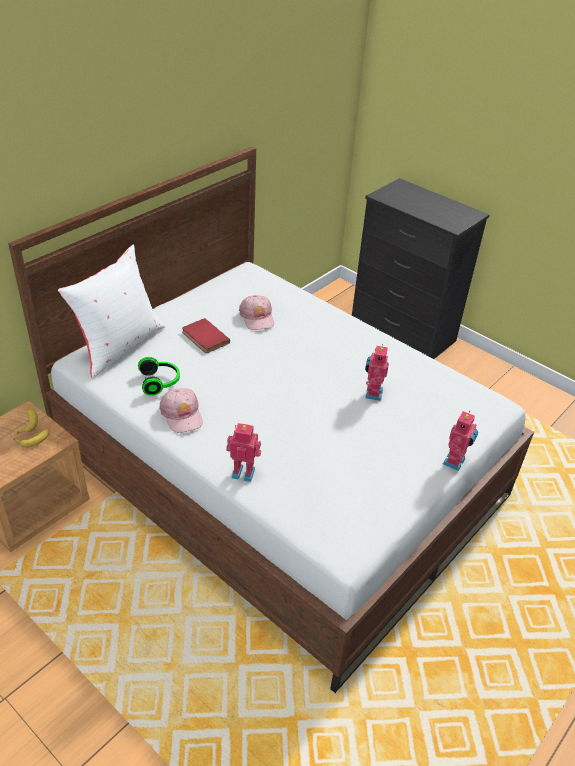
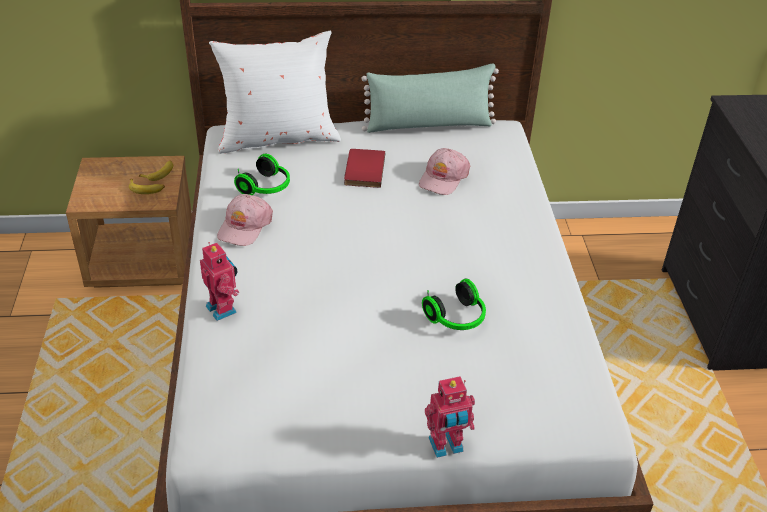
camera: 45 degrees right, 0 degrees up
(203, 289) = (429, 125): none -> green pillow
(372, 393) = (457, 318): toy robot -> headphones

